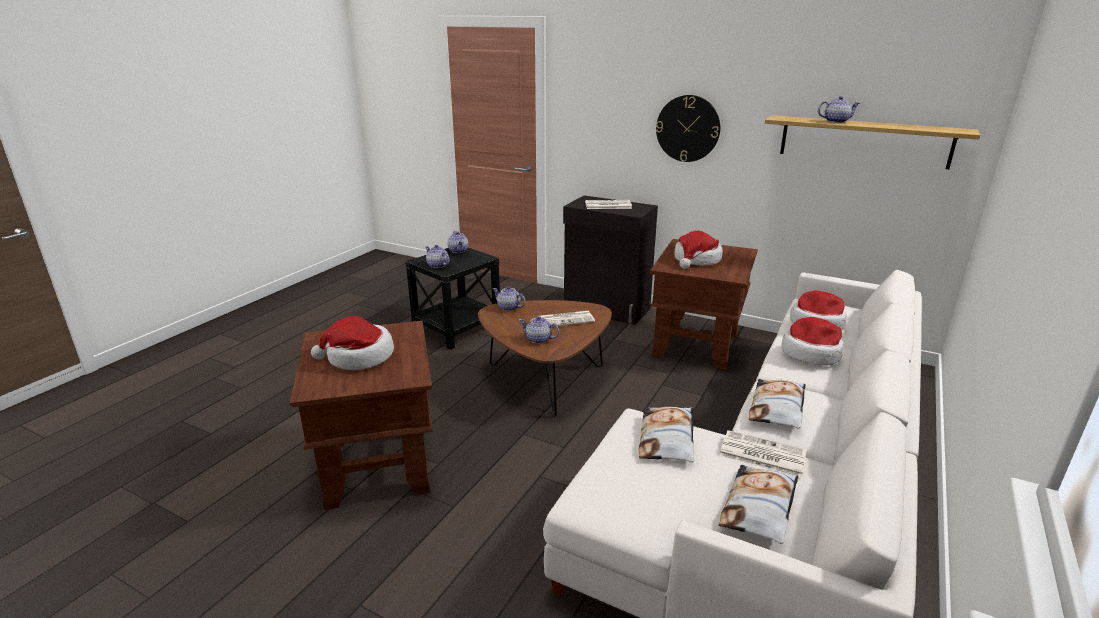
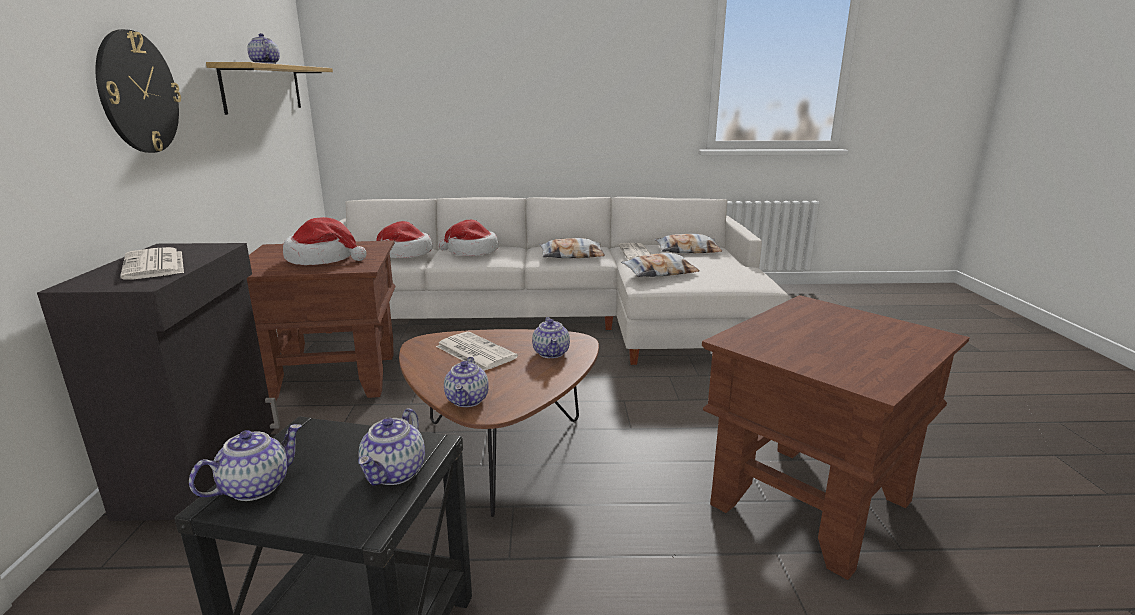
camera: 120 degrees left, 5 degrees down
(358, 357) = (844, 340): hat -> none

